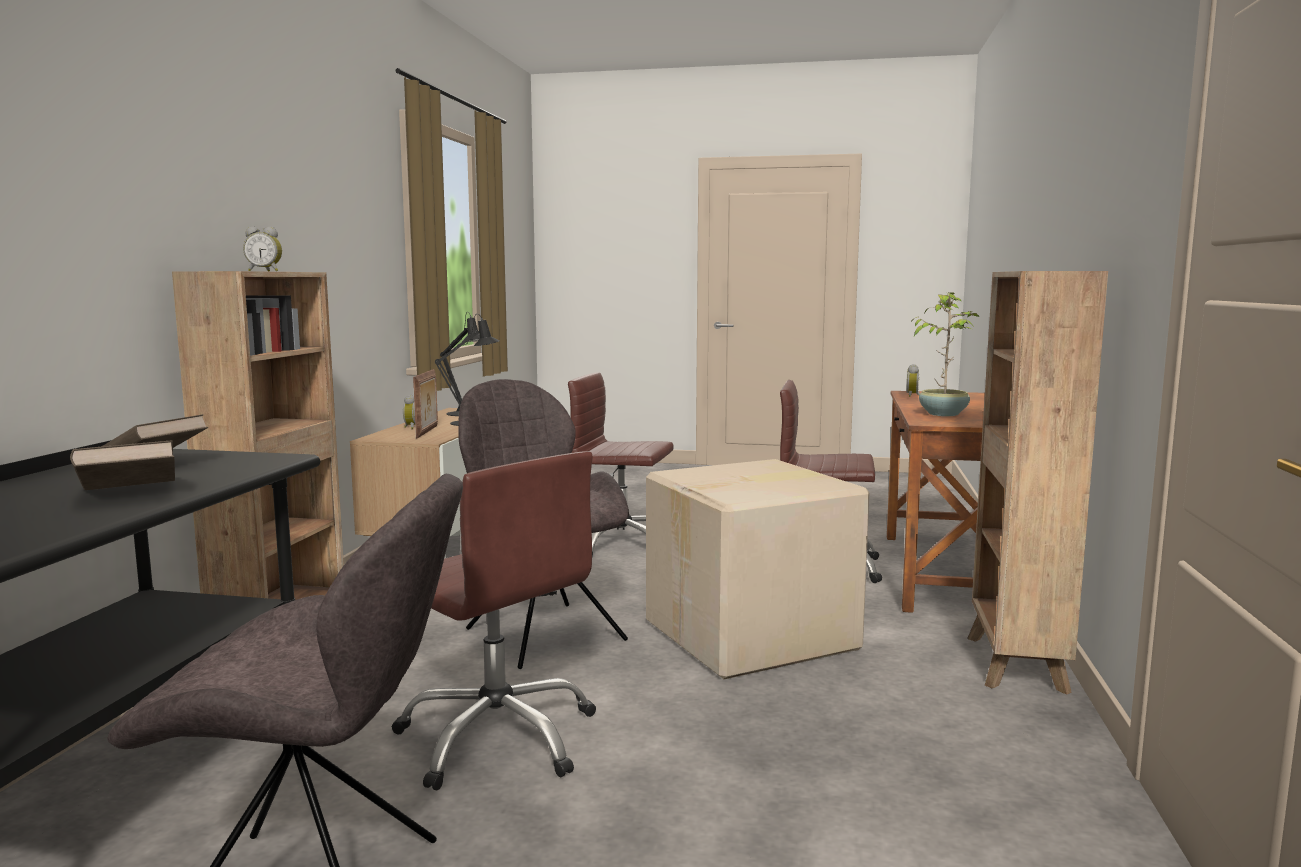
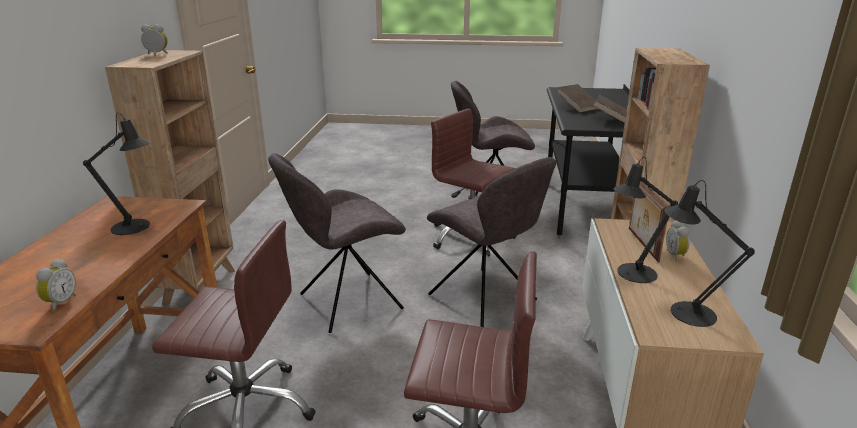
camera: 175 degrees right, 15 degrees up
(265, 271) = (673, 57): alarm clock -> alarm clock (156, 54)
(754, 636) = (346, 302): cardboard box -> grey chair
(943, 414) = (136, 227): potted plant -> black table lamp

